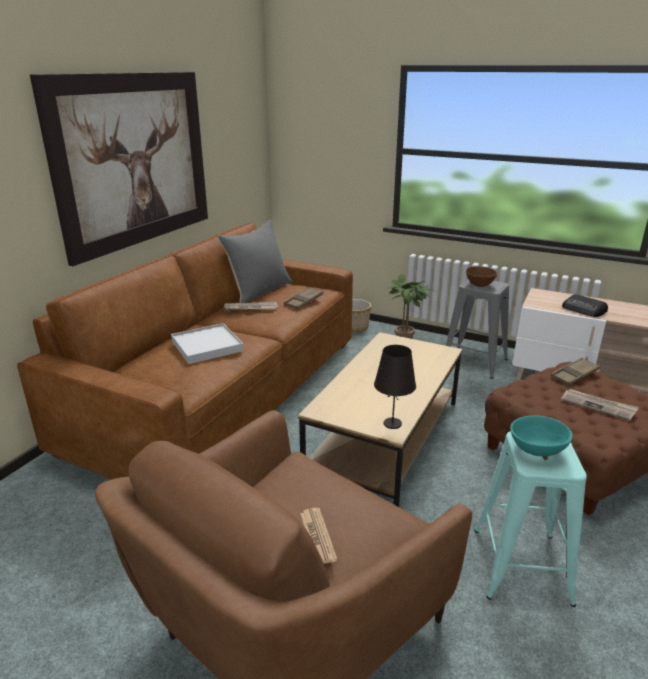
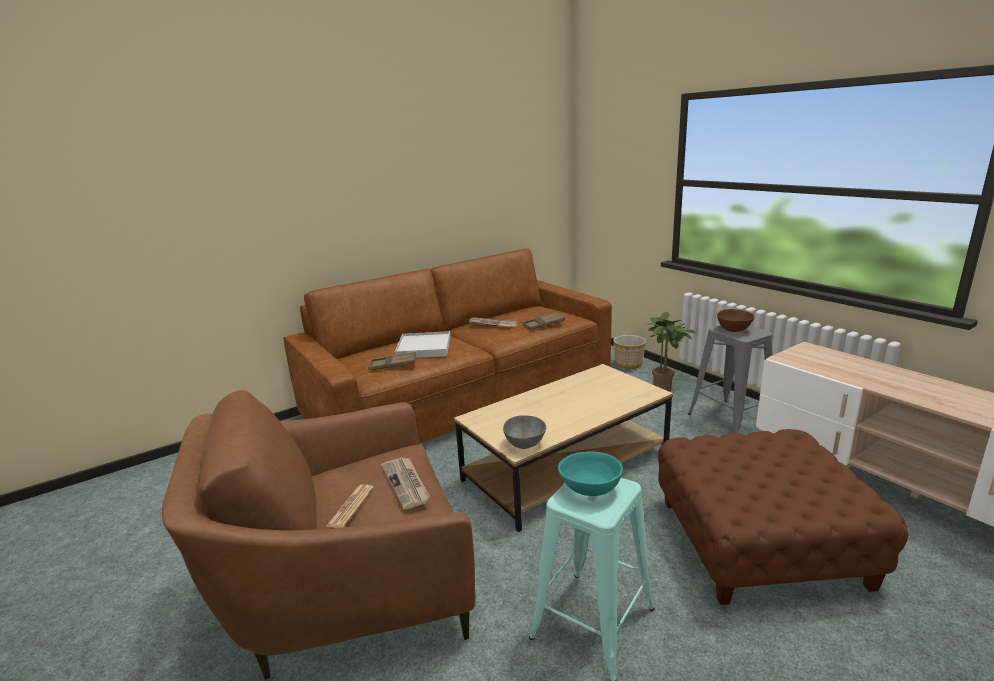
camera: 30 degrees right, 5 degrees down
(134, 160) = (409, 188): picture -> none
(259, 291) = (517, 312): grey pillow -> none
(392, 423) = (525, 443): black table lamp -> grey bowl
(574, 375) = (785, 444): brown tray -> brown tray (393, 365)
(584, 310) = (845, 373): radio -> none
(598, 406) = (779, 481): newspaper -> newspaper (406, 484)

